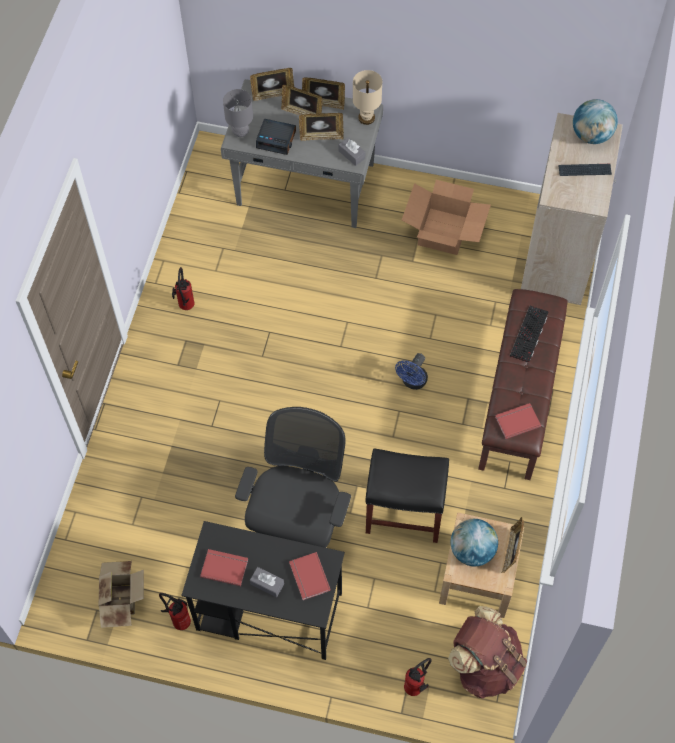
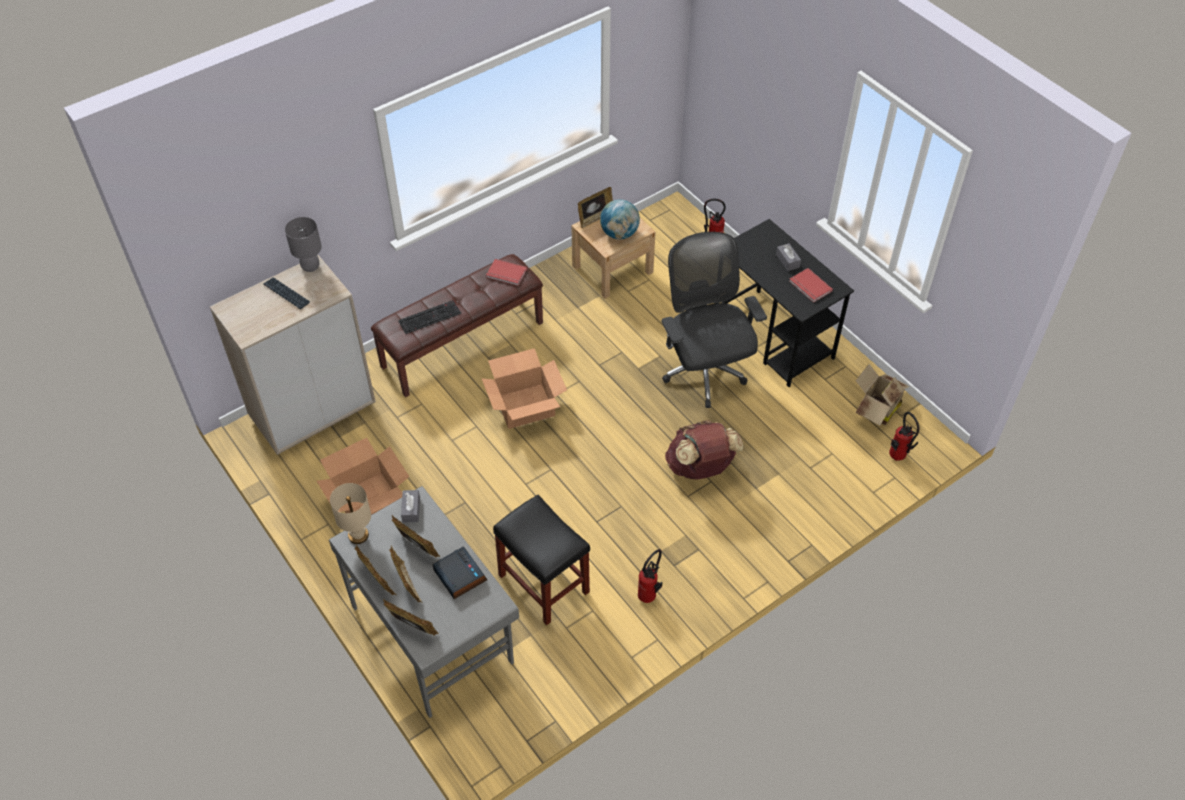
camera: 140 degrees left, 10 degrees down
(180, 620) = (842, 371): fire extinguisher -> fire extinguisher (897, 458)
(241, 132) = (484, 608): grey table lamp -> grey table lamp (310, 267)
(299, 525) = (704, 372): office chair -> office chair turned 105 degrees clockwise
(308, 577) = (755, 248): red book -> none
(403, 513) = (623, 332): black stool -> black stool (545, 584)
(412, 382) = (525, 405): blue fan -> cardboard box
(485, 664) = (657, 228): brown backpack -> brown backpack (700, 468)
(591, 135) = (244, 314): globe -> none

